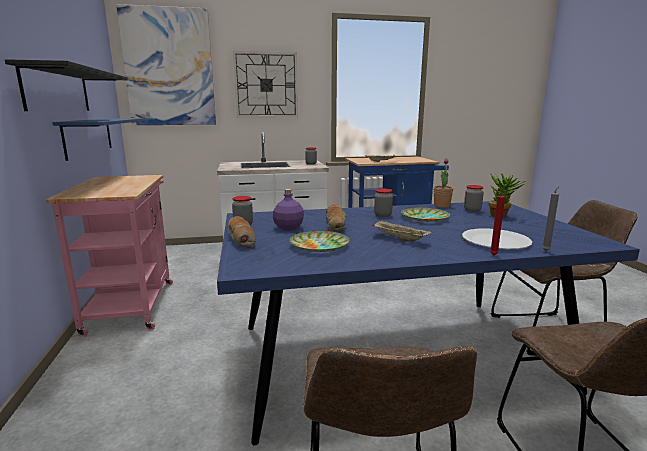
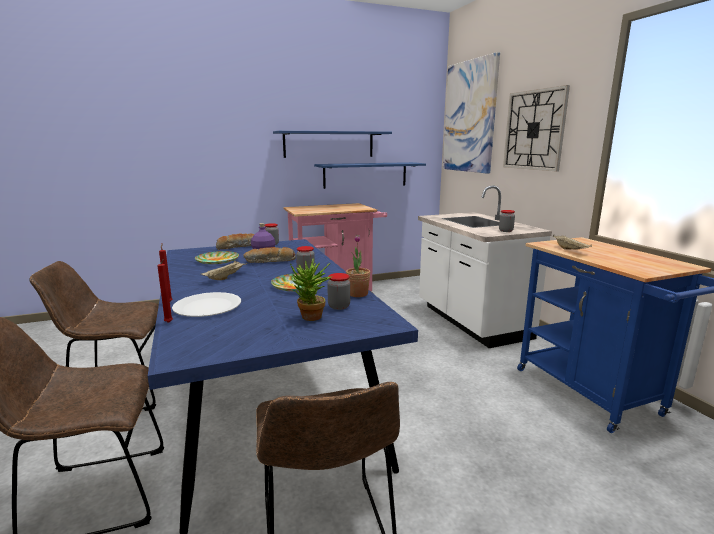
camera: 80 degrees right, 0 degrees up
(58, 90) = (329, 144): black shelf -> blue shelf
(546, 250) = (169, 323): grey candle -> red candle

